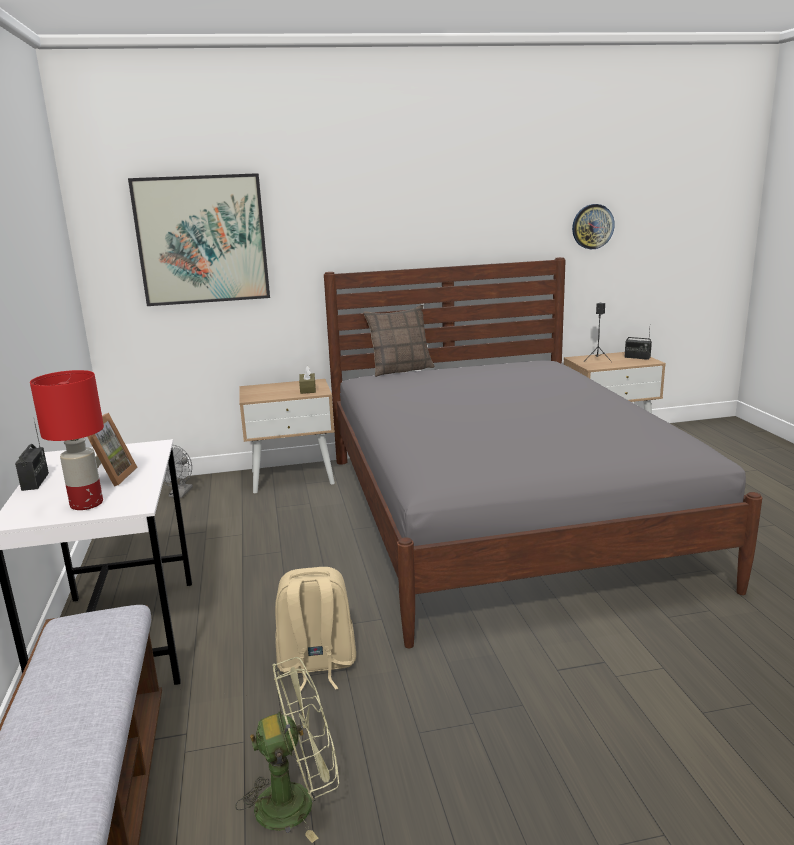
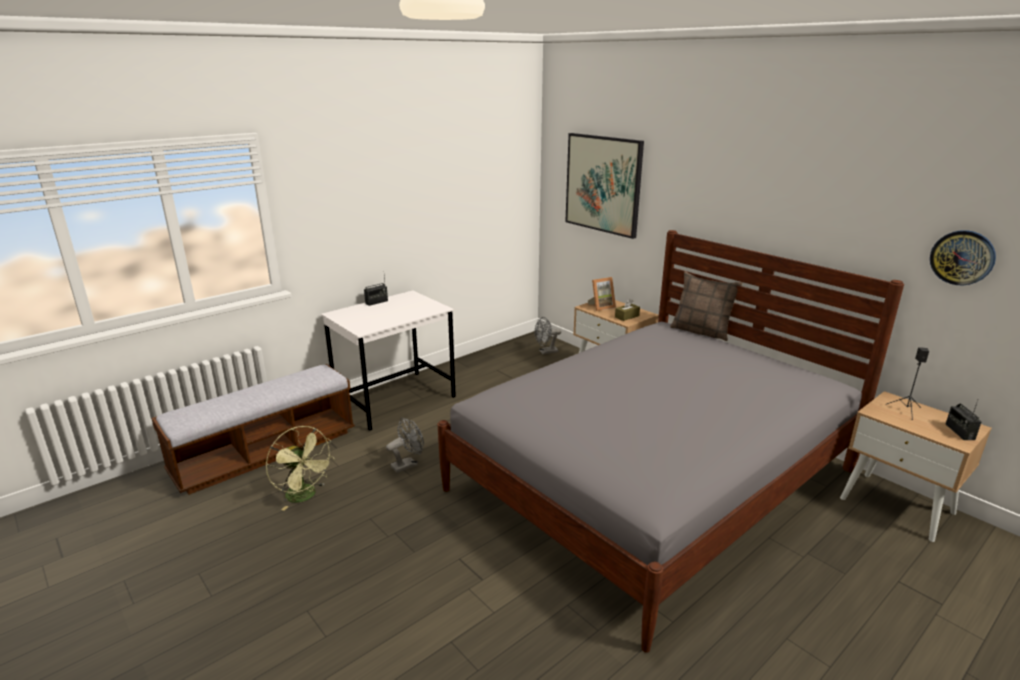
camera: 60 degrees right, 5 degrees up
(87, 503) = (359, 320): red table lamp -> none
(110, 477) = (392, 314): picture frame -> picture frame (601, 307)
(316, 665) = (408, 464): beige backpack -> grey fan

